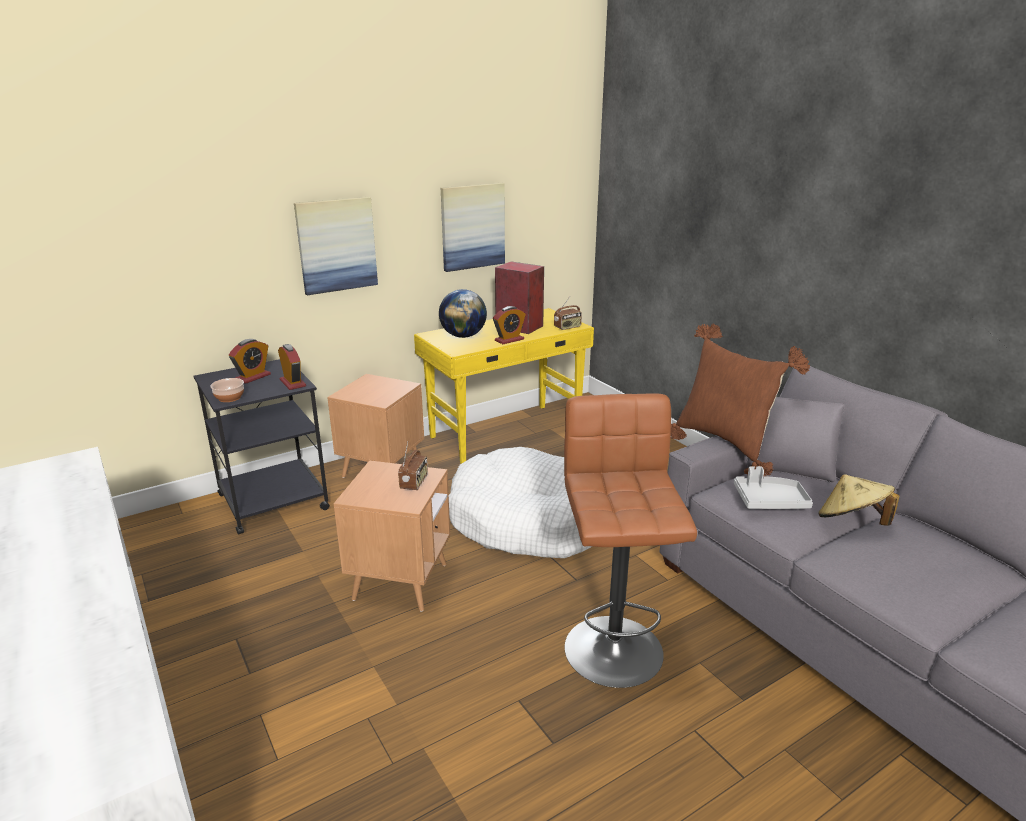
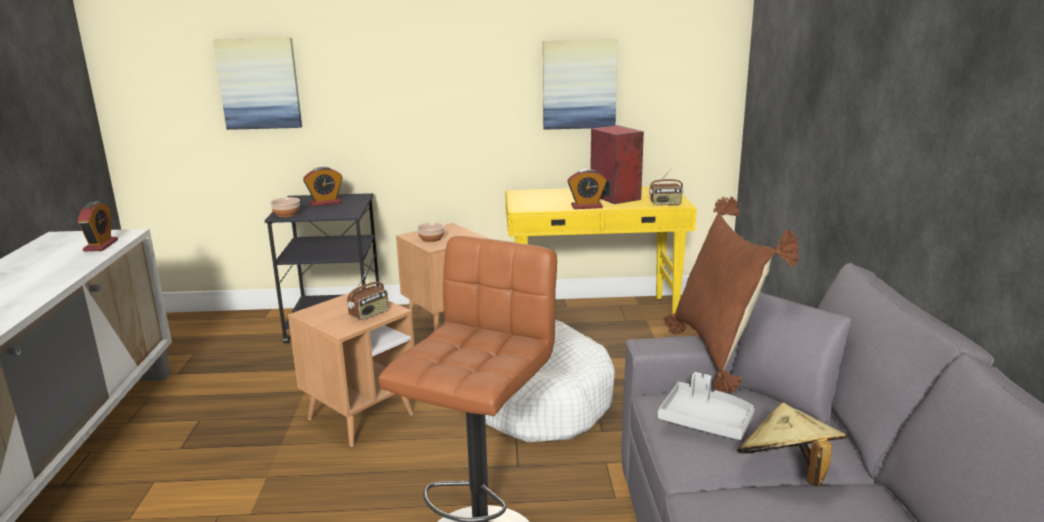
camera: 30 degrees right, 5 degrees down
(292, 383) = (346, 211): alarm clock -> alarm clock (101, 245)
(336, 245) = (428, 90): picture -> picture (259, 84)
(369, 394) = (431, 239): none -> bowl
(463, 336) = (547, 197): globe -> none

